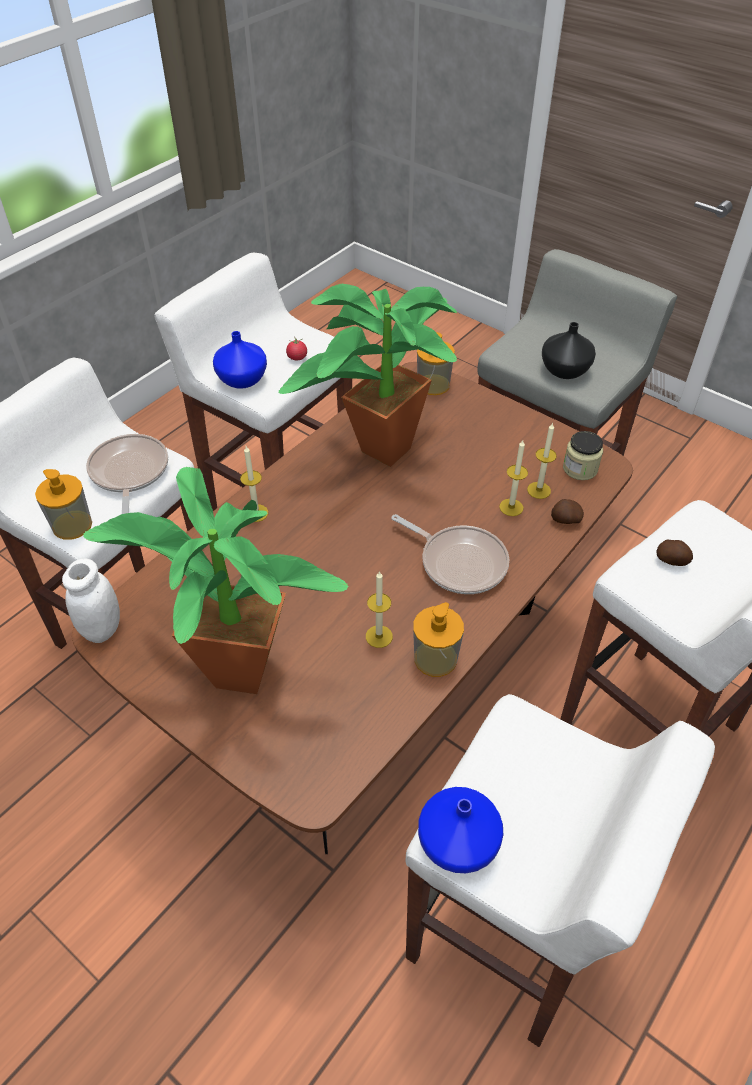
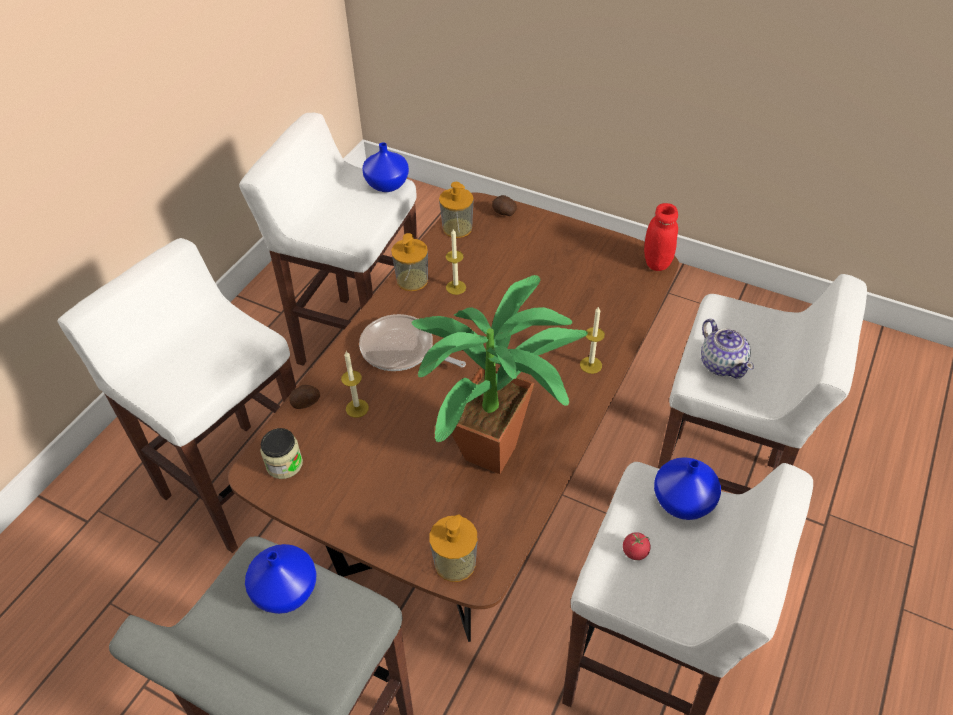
camera: 170 degrees right, 0 degrees up
(72, 525) = (733, 311): soap dispenser -> soap dispenser (457, 228)
(102, 629) = (657, 263): white jar -> red jar
(129, 473) = (722, 364): frying pan -> teapot
(232, 665) = (553, 256): potted plant -> none
(539, 490) = (329, 431): candle -> none
(565, 370) = (285, 592): black vase -> blue vase
(671, 561) = (219, 359): potato -> potato (504, 213)

